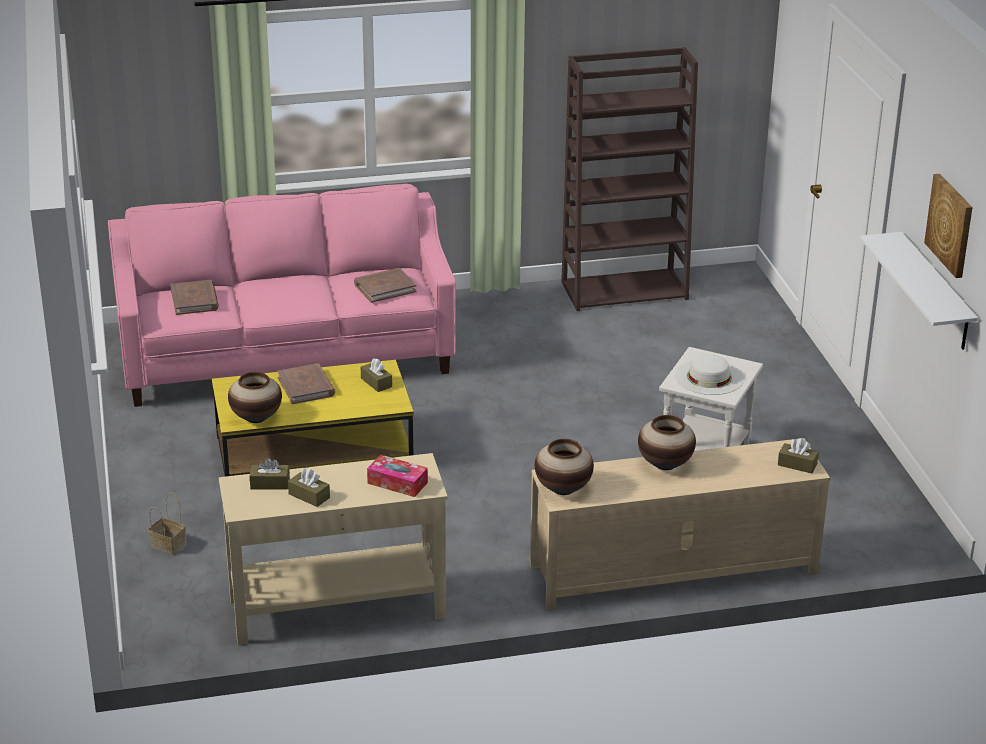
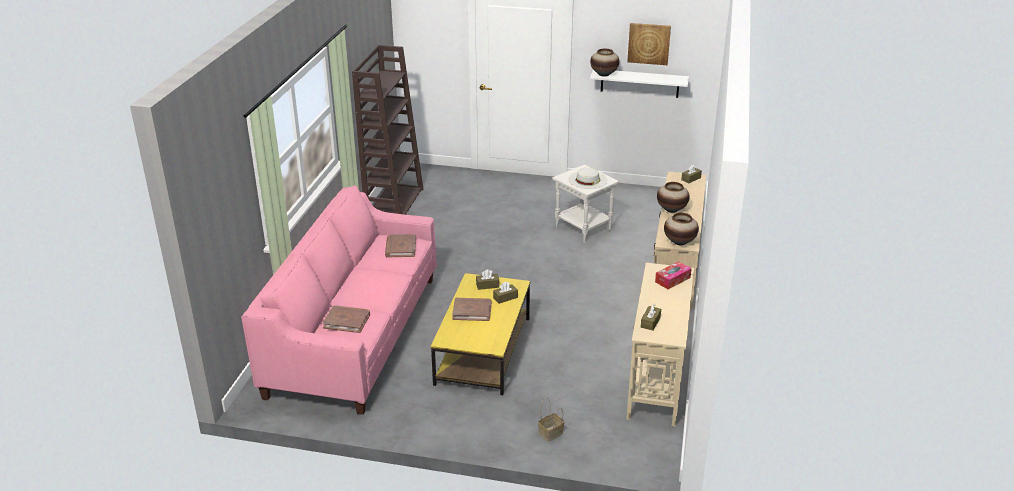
camera: 65 degrees left, 0 degrees up
(256, 418) = (496, 338): vase -> vase (604, 74)
(309, 496) = (671, 311): brown tissue box -> brown tissue box (505, 298)

